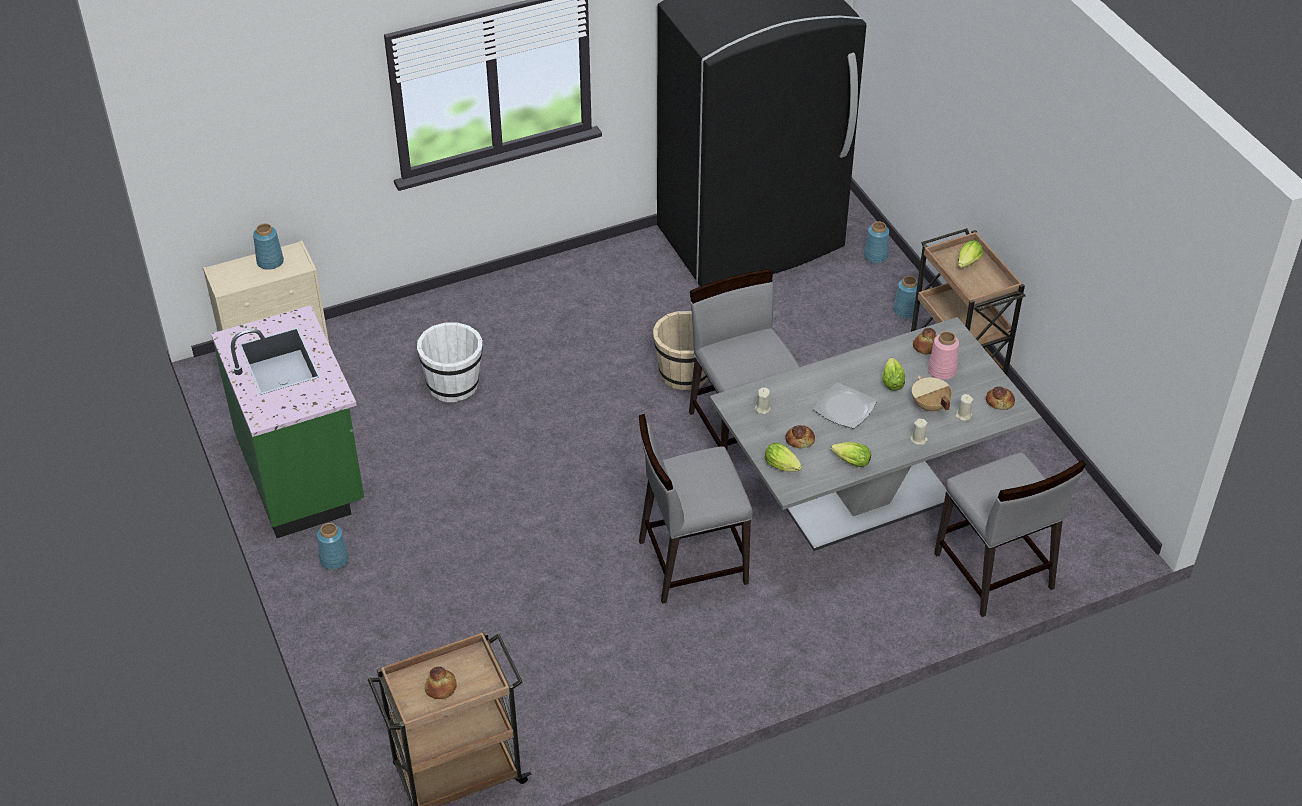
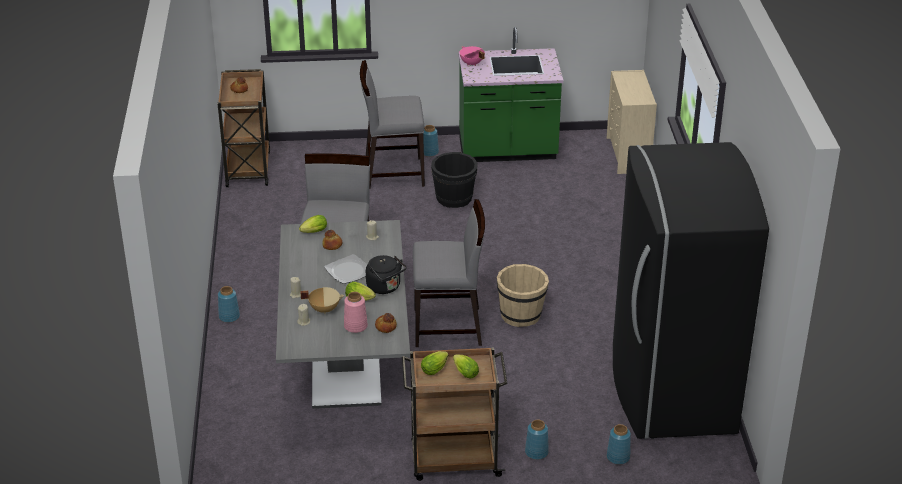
camera: 110 degrees right, 10 degrees down
(270, 262) = (638, 91): blue vase -> blue vase (229, 316)
(289, 408) = (471, 63): none -> pink cooking pot
(453, 498) = (454, 198): none -> black bucket
(454, 385) = (560, 215): white bucket -> none
(849, 461) = (298, 259): lettuce -> lettuce (435, 369)
(856, 367) = (385, 287): none -> black kettle
(993, 572) = (235, 406): grey chair -> grey chair (393, 173)
(1000, 401) = (305, 344): bread -> none

